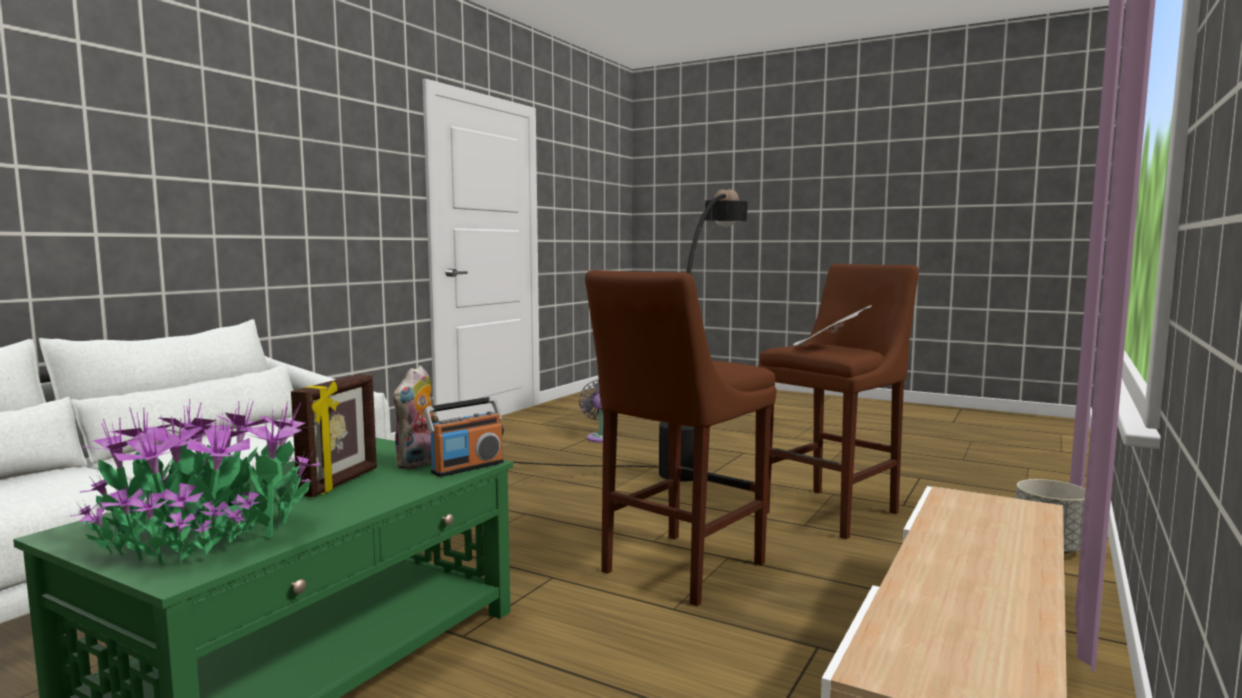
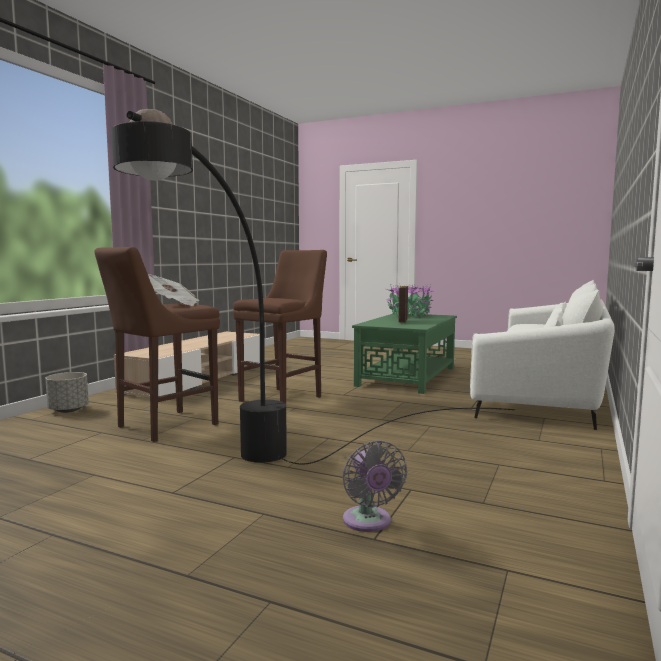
camera: 175 degrees right, 0 degrees up
(419, 463) = (386, 324): plush toy -> none
(467, 467) = (366, 323): radio -> none

